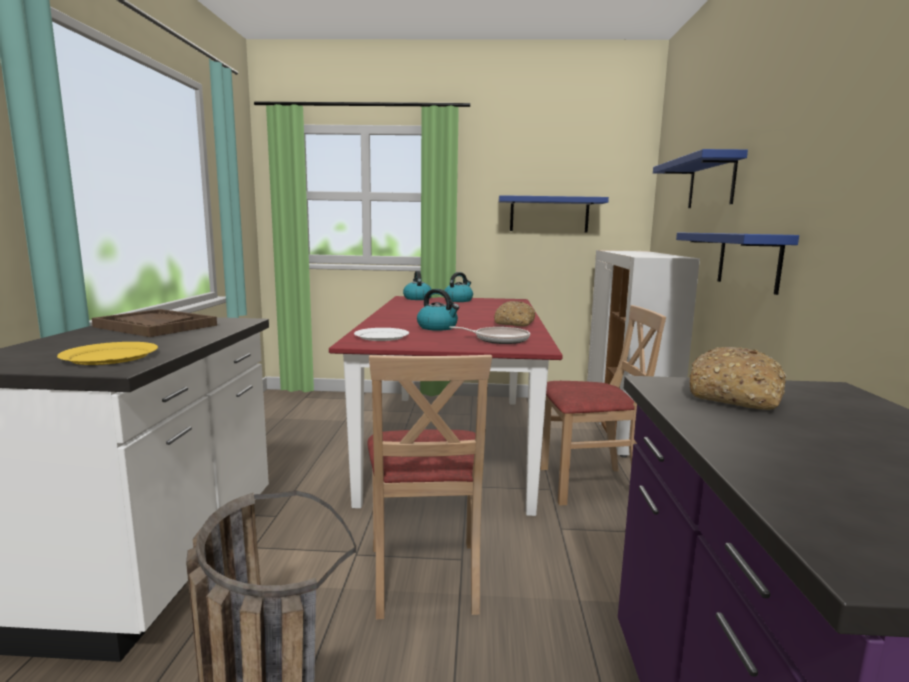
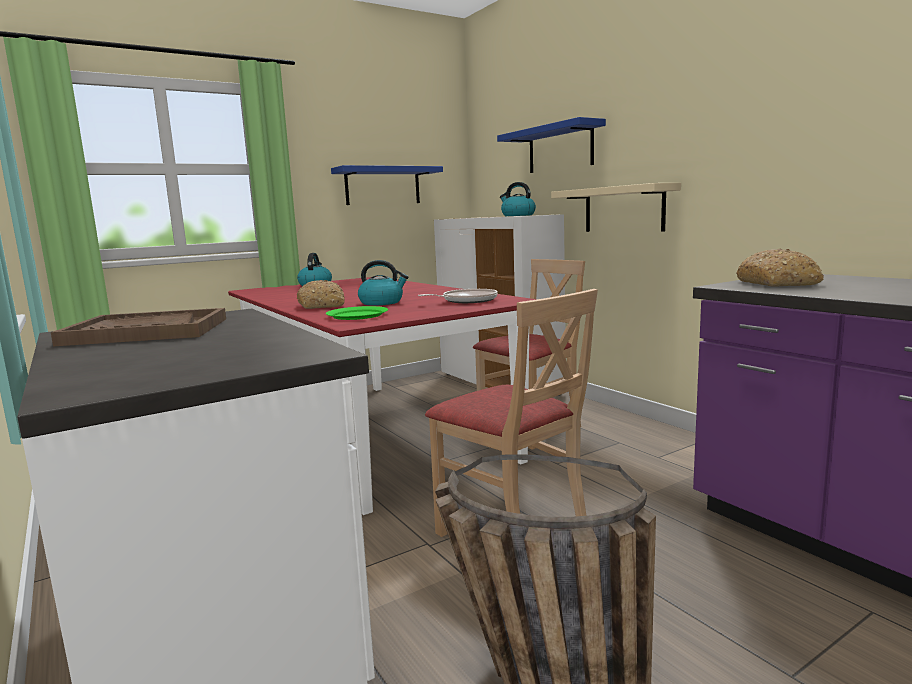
camera: 35 degrees left, 0 degrees up
(109, 356) = (251, 352): yellow plate -> none
(381, 336) = (357, 315): white plate -> green plate
(417, 298) = (265, 289): kettle -> kettle (517, 215)
(515, 323) = (435, 290): bread -> bread (322, 305)
(748, 260) = (623, 209): blue shelf -> beige shelf

